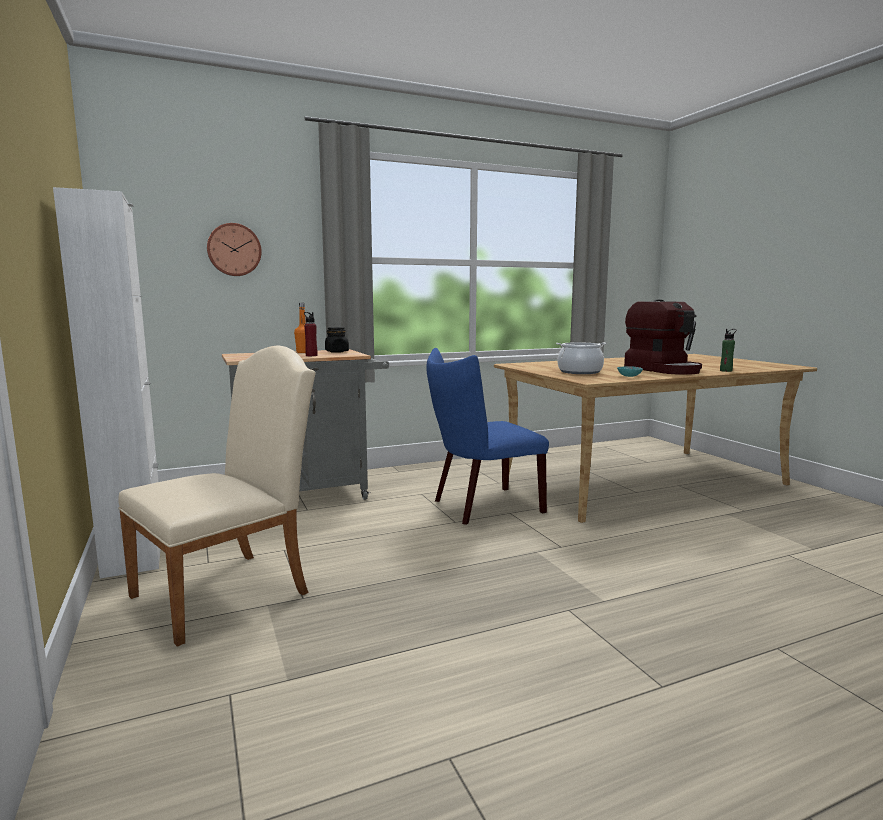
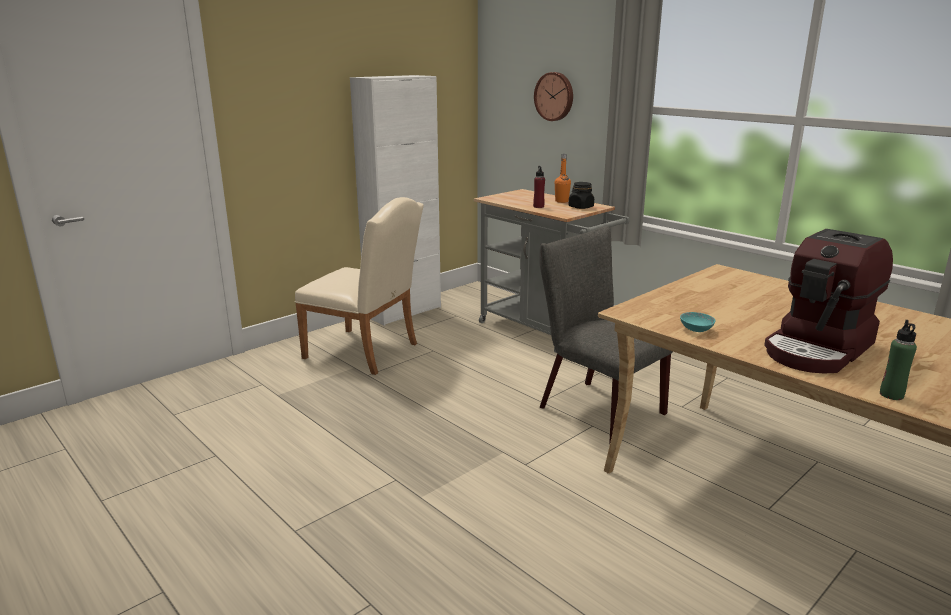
camera: 70 degrees right, 10 degrees up
(481, 507) = (594, 408): blue chair -> grey chair
(580, 372) = (700, 304): cooking pot -> none

